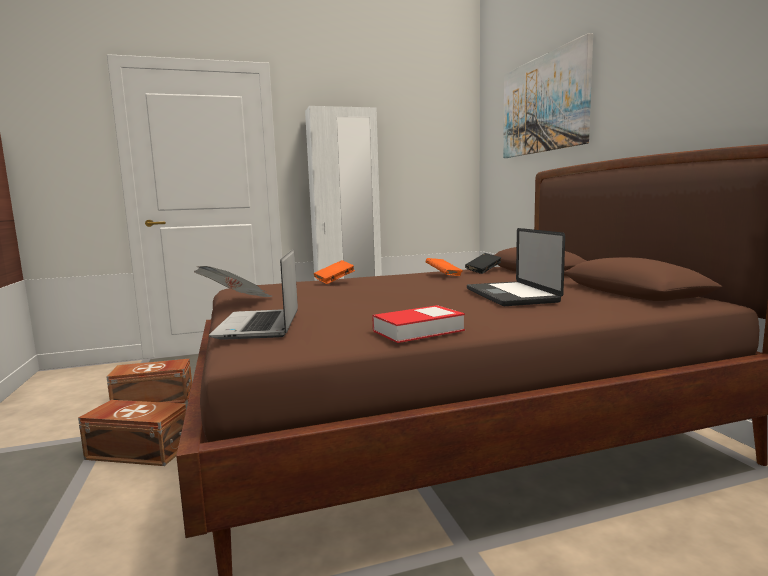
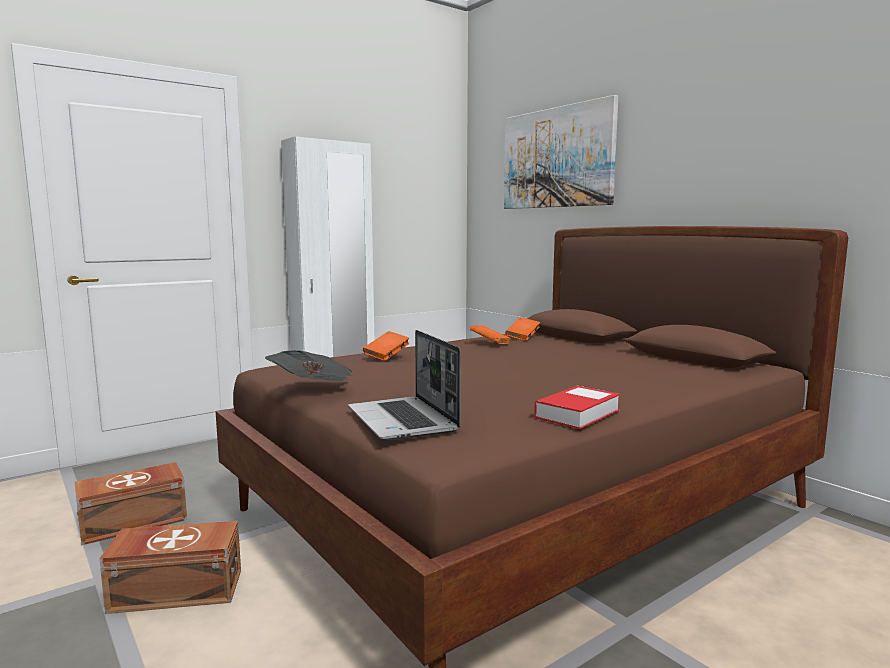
camera: 20 degrees left, 0 degrees up
(483, 271) = (522, 337): black book -> orange book
(510, 295) = (598, 367): laptop -> none

